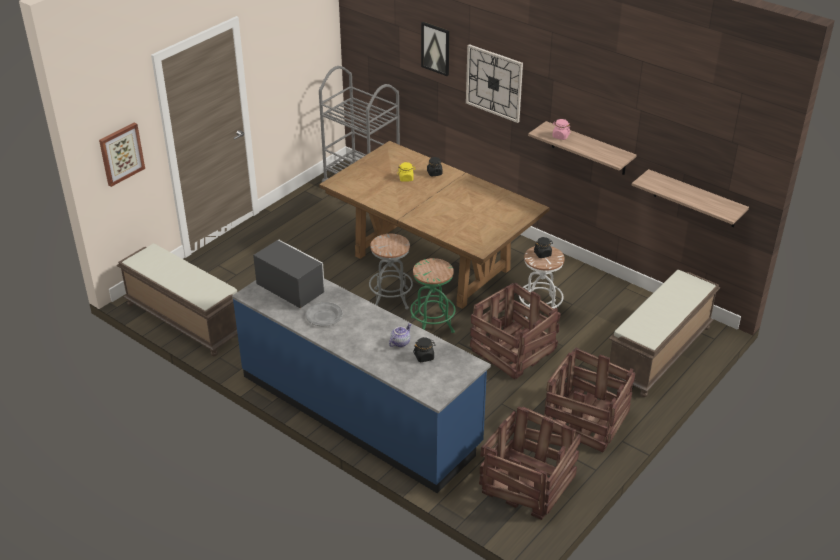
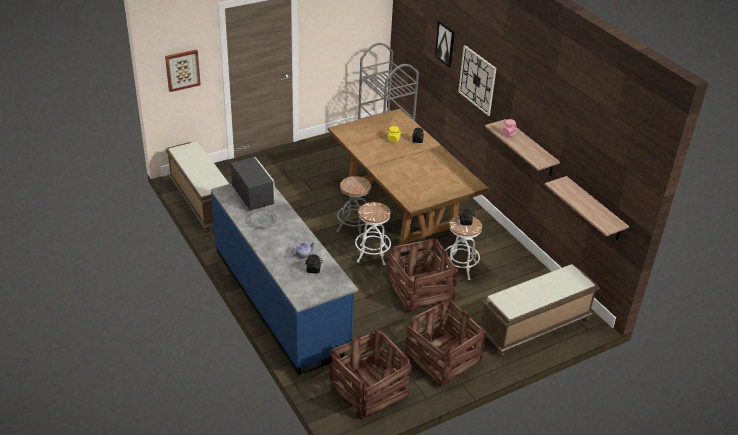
camera: 20 degrees right, 0 degrees up
(432, 324) = (372, 255): green stool -> white stool

